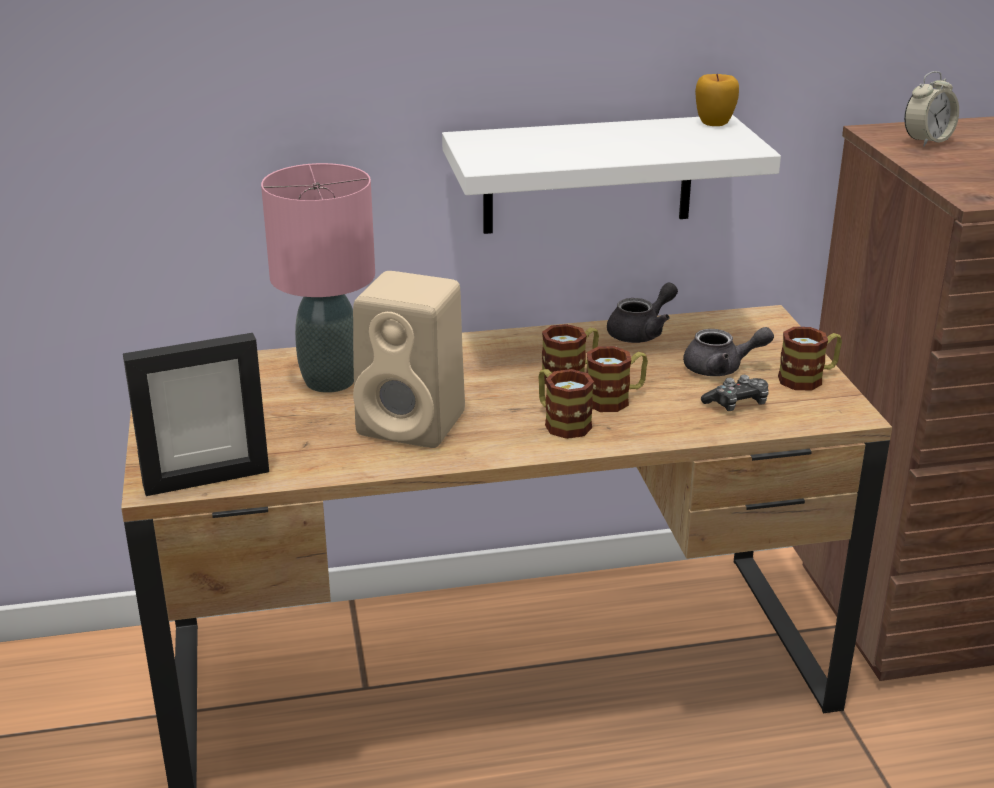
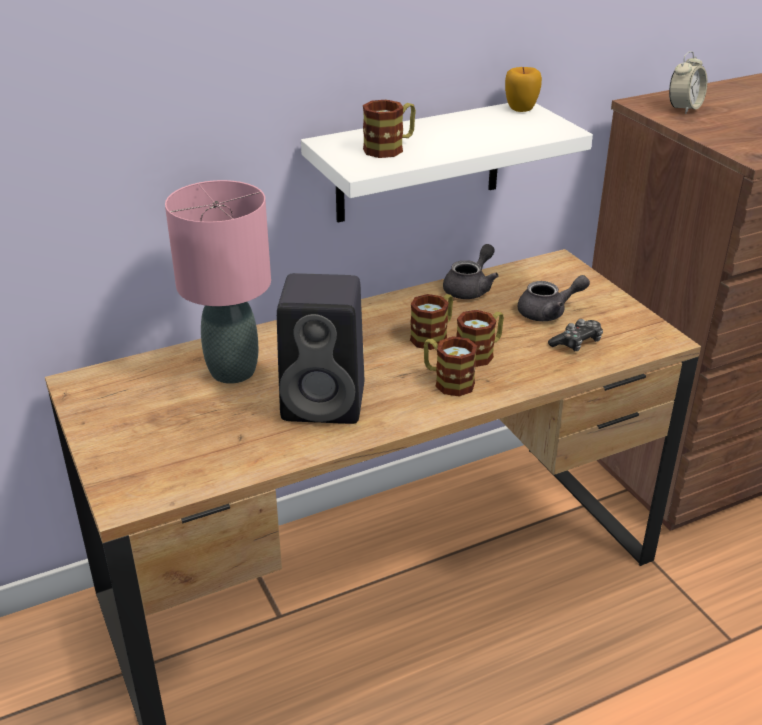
camera: 15 degrees left, 5 degrees up
(206, 478) = (166, 487): picture frame -> none
(415, 424) = (327, 402): beige speaker -> black speaker
(808, 378) = (618, 312): mug -> mug (390, 148)

